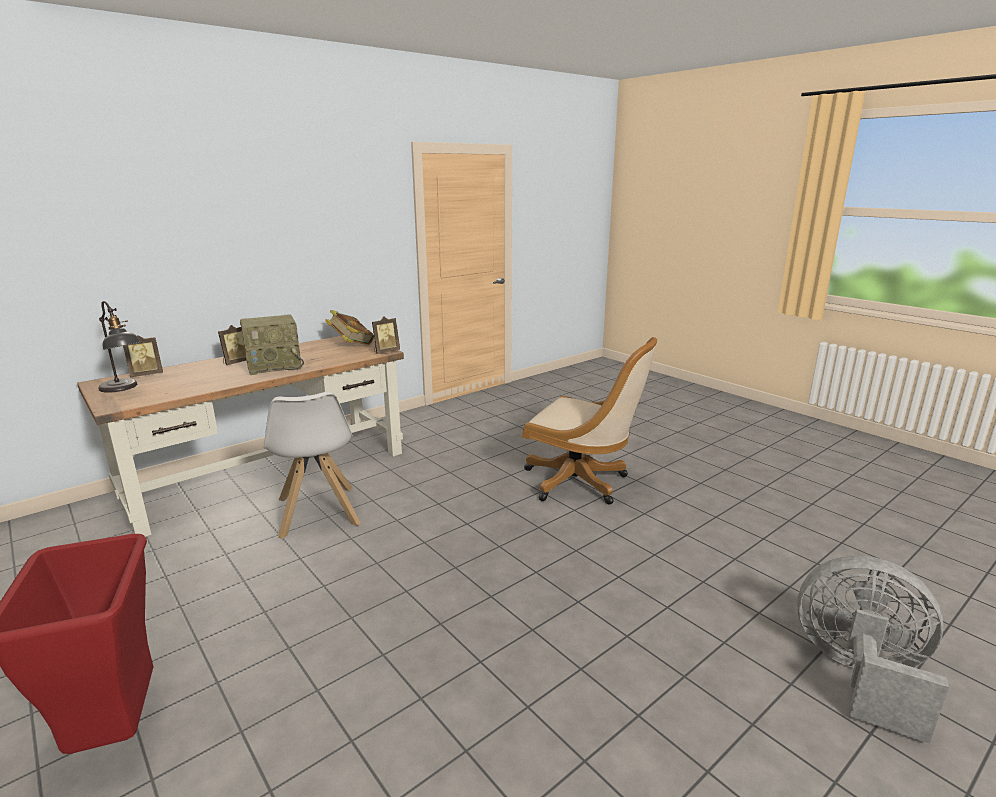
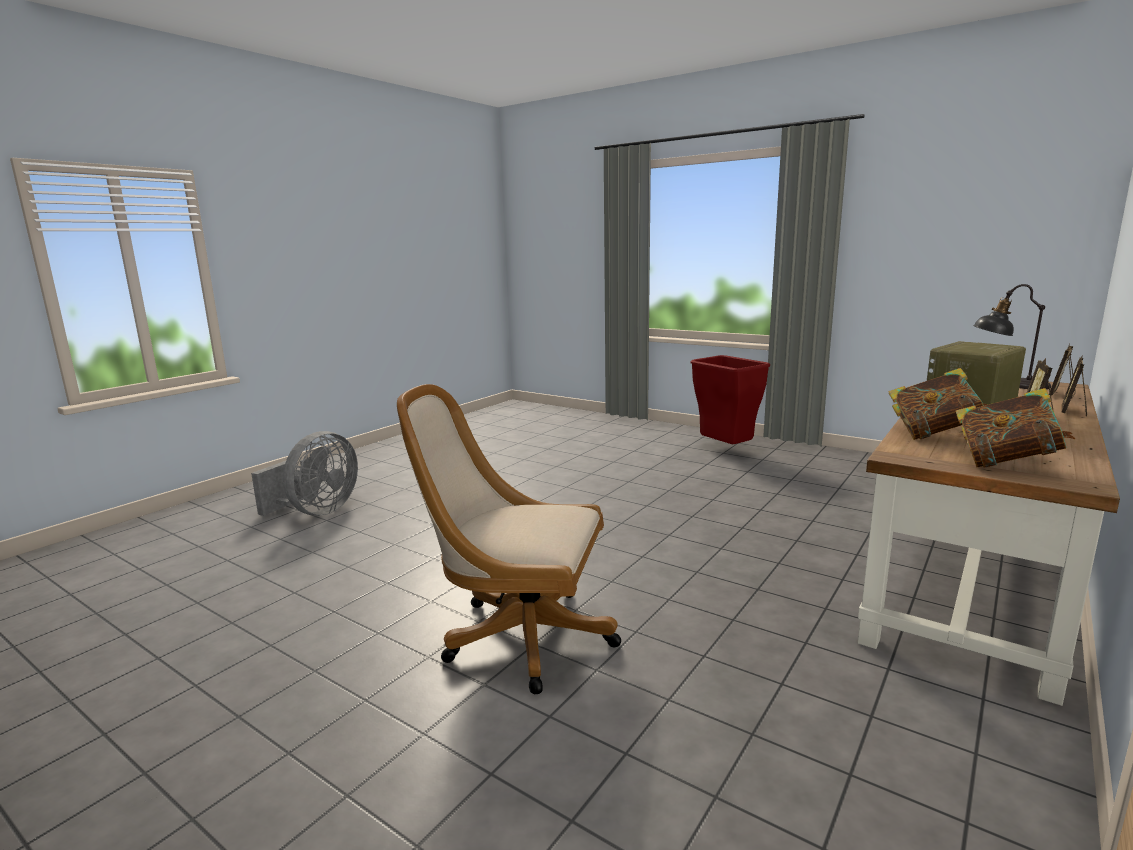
camera: 165 degrees right, 5 degrees down
(318, 513) = (813, 541): chair -> none
(333, 359) = (933, 434): none -> book
(386, 352) = (895, 455): picture frame -> picture frame (1073, 412)
(859, 676) = (317, 512): grey fan -> grey fan turned 75 degrees counterclockwise

